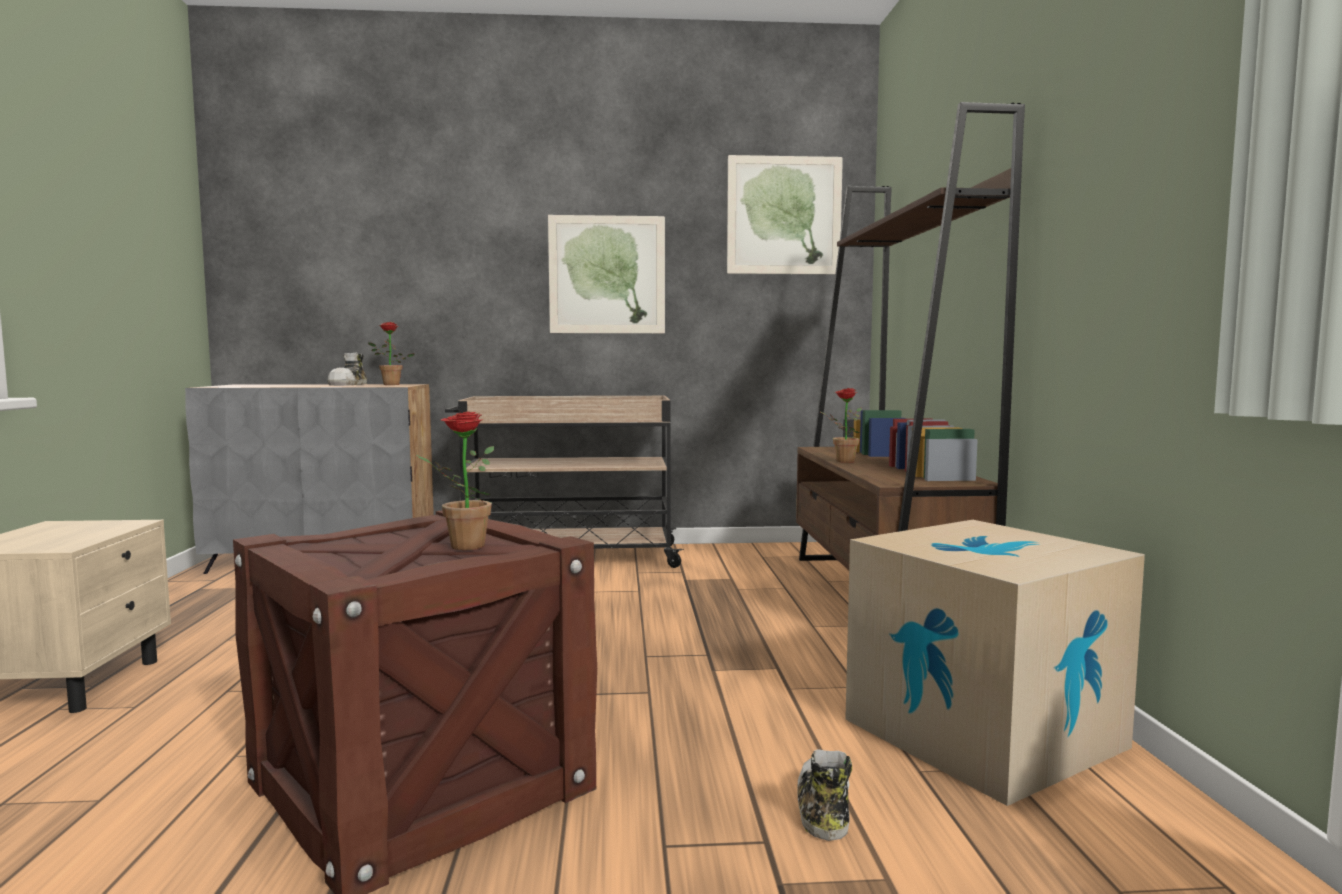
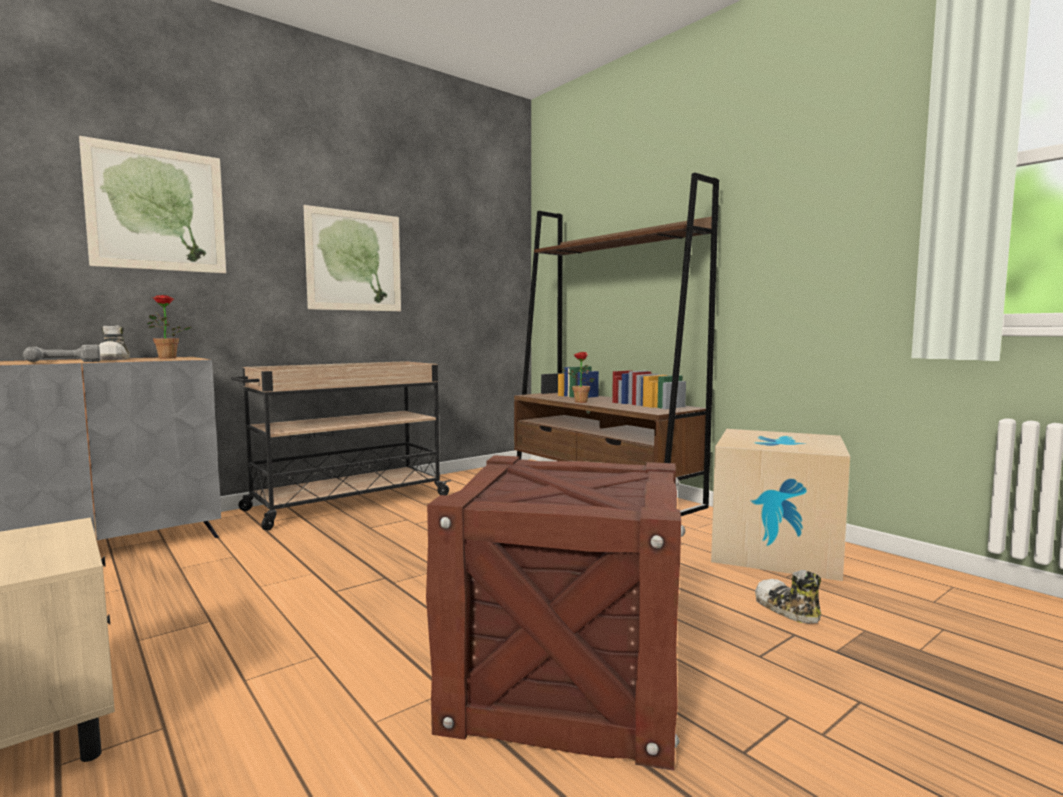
camera: 35 degrees left, 0 degrees up
(297, 386) = (64, 361): none -> power drill
(460, 546) = (600, 480): potted plant -> none
(784, 215) = (479, 226): picture -> picture (157, 209)

